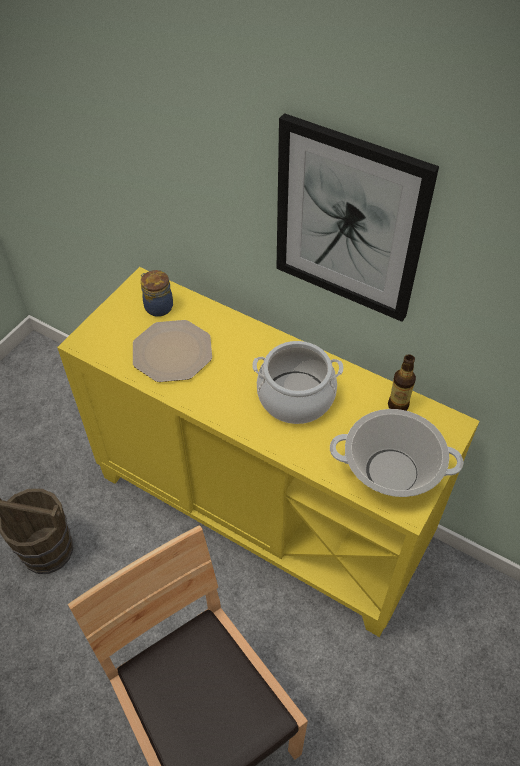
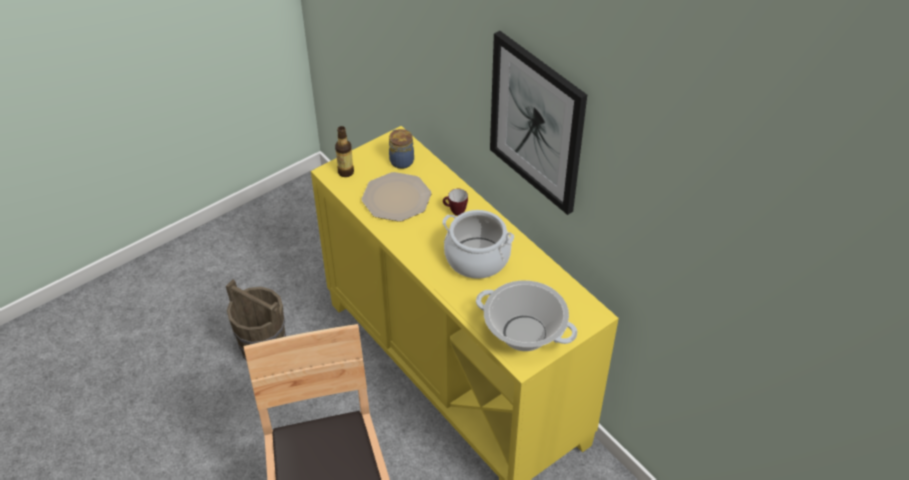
camera: 20 degrees right, 5 degrees down
(245, 350) = (455, 212): none -> mug
(398, 405) = (557, 287): bottle -> bottle (346, 172)

